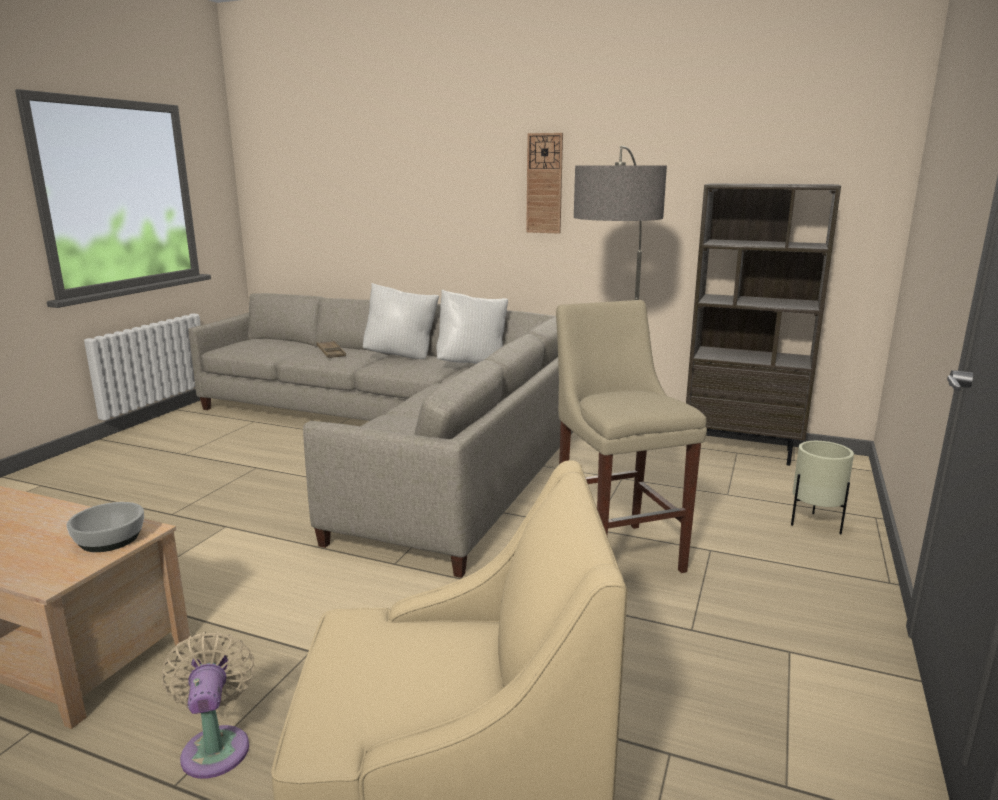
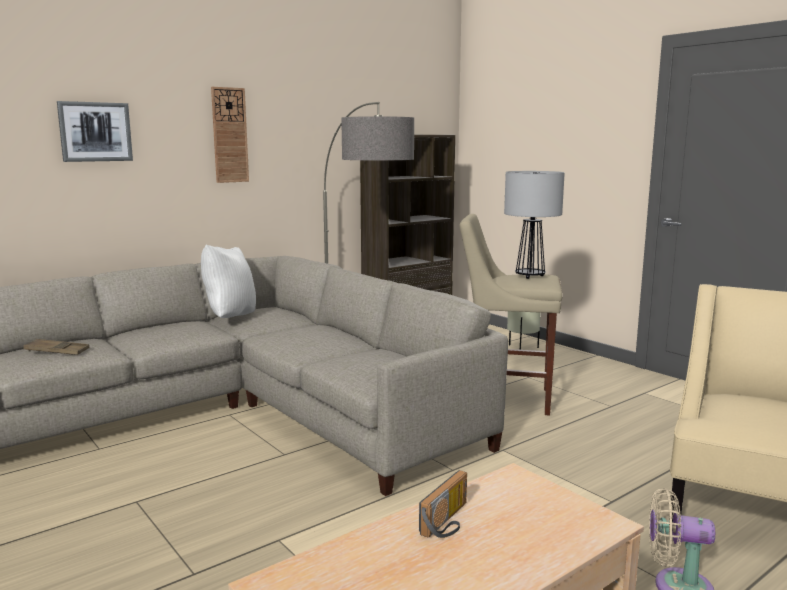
camera: 60 degrees left, 5 degrees down
(54, 521) = (449, 522): none -> radio
(111, 539) = (523, 492): bowl -> none
(401, 356) = (145, 331): white pillow -> none
(426, 180) = (95, 132): none -> picture
(649, 400) = (530, 276): none -> table lamp

